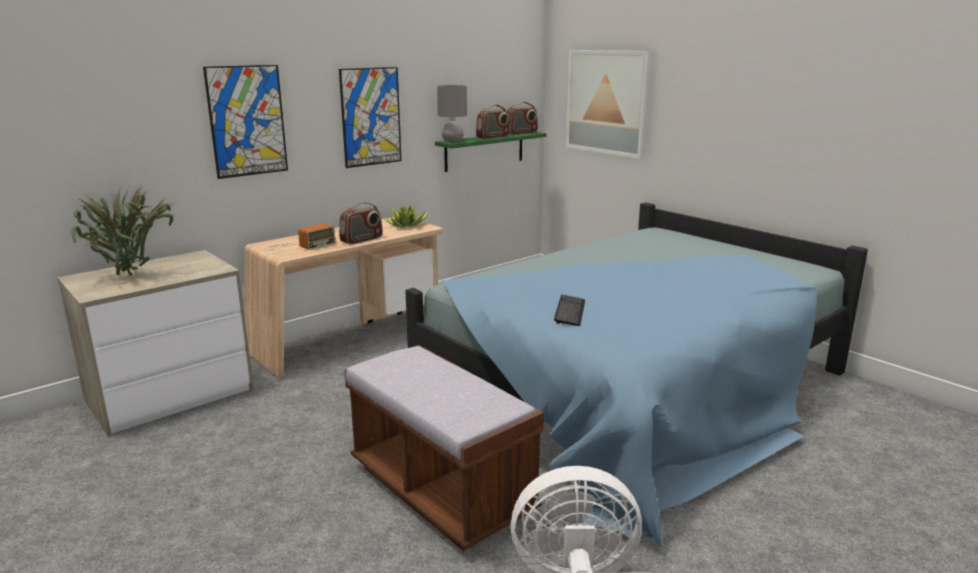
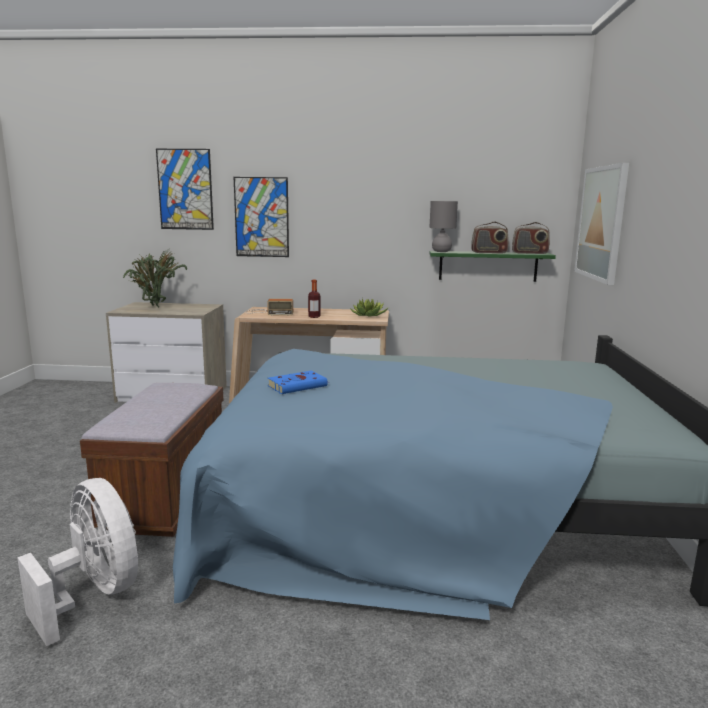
camera: 45 degrees right, 5 degrees down
(362, 240) = (314, 317): radio -> bottle
(371, 117) = (365, 223): picture -> picture (185, 189)
(570, 311) = (299, 386): keyboard -> blue book

